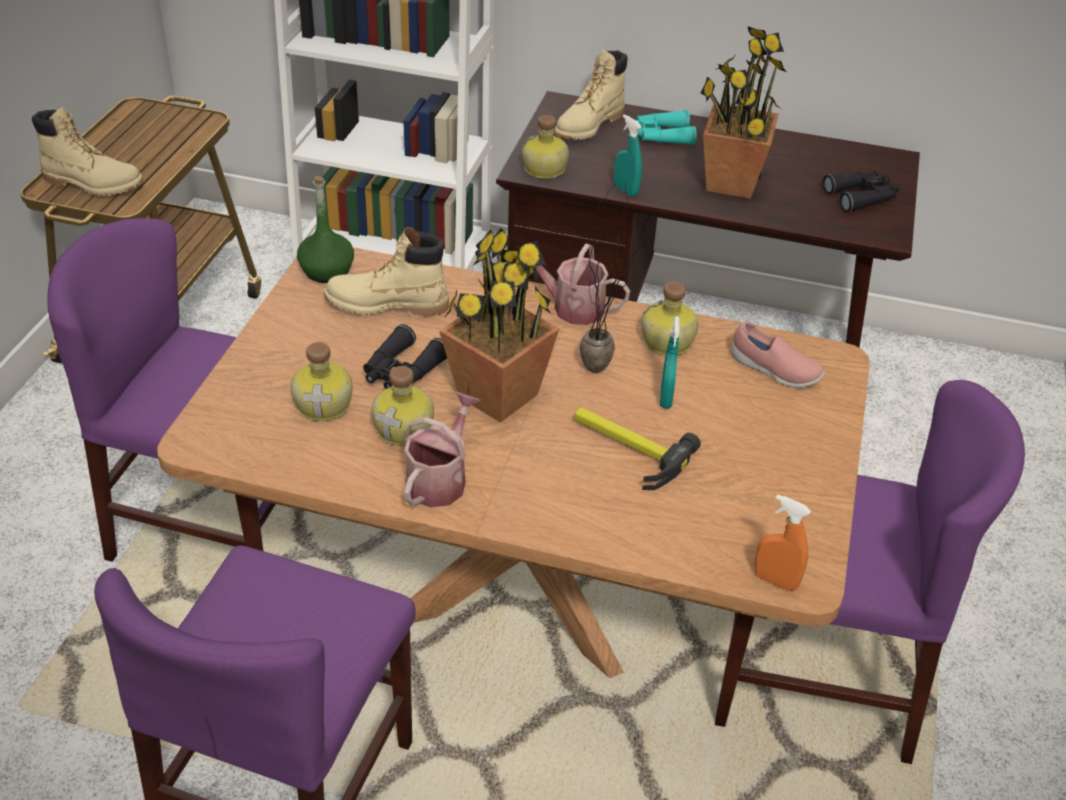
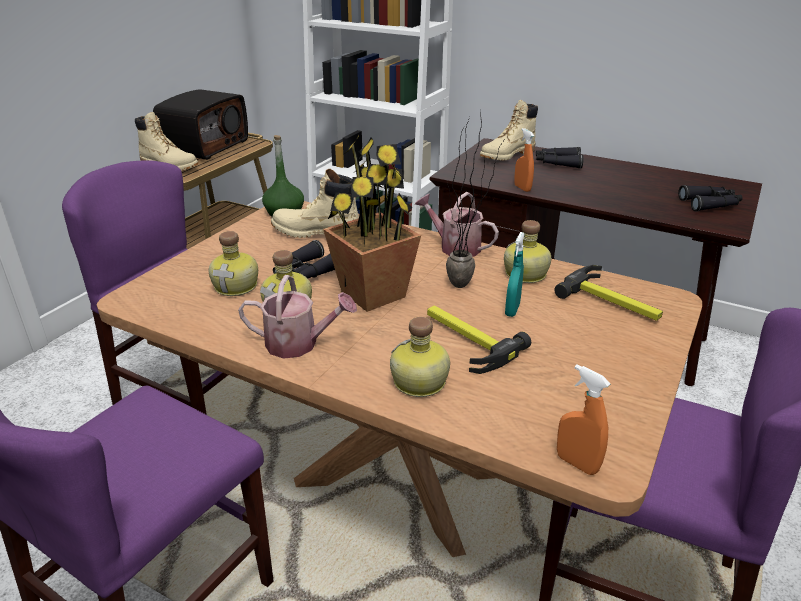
camera: 15 degrees right, 10 degrees down
(127, 134) = (205, 146): none -> radio
(440, 479) = (299, 344): watering can -> watering can turned 60 degrees clockwise
(544, 170) = (466, 174): bottle -> bottle (419, 383)
(625, 190) = (522, 188): turquoise spray bottle -> orange spray bottle
(660, 136) = (557, 163): turquoise binoculars -> black binoculars
(731, 183) = (605, 190): potted plant -> none
(774, 371) = (613, 301): pink shoe -> hammer

